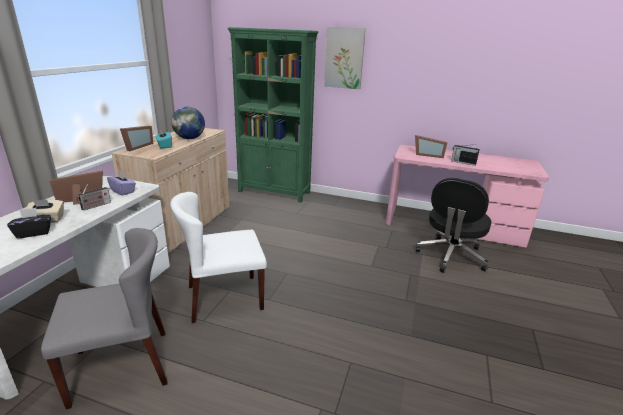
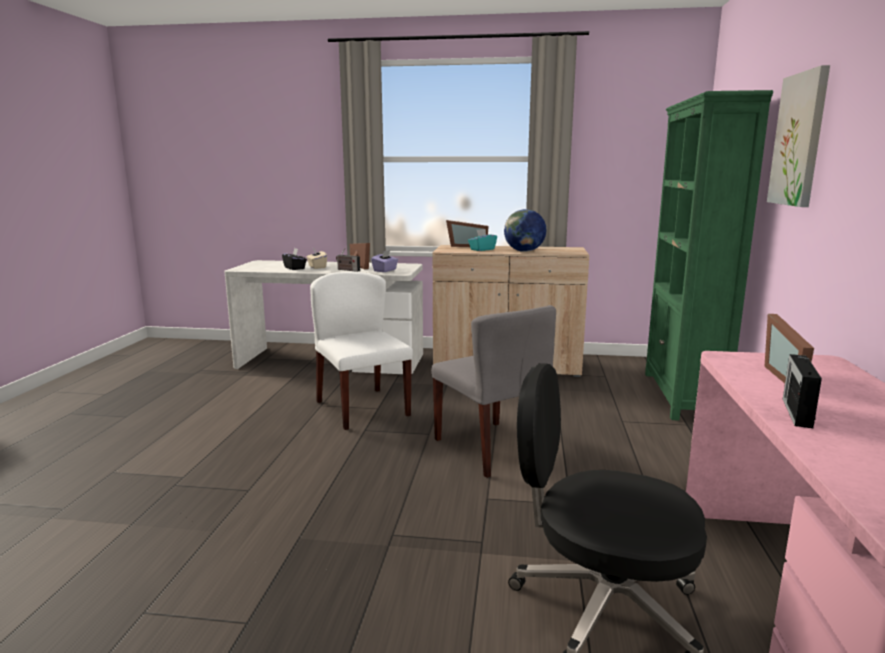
camera: 80 degrees right, 10 degrees down
(122, 366) = (260, 389): grey chair -> grey chair (493, 448)

